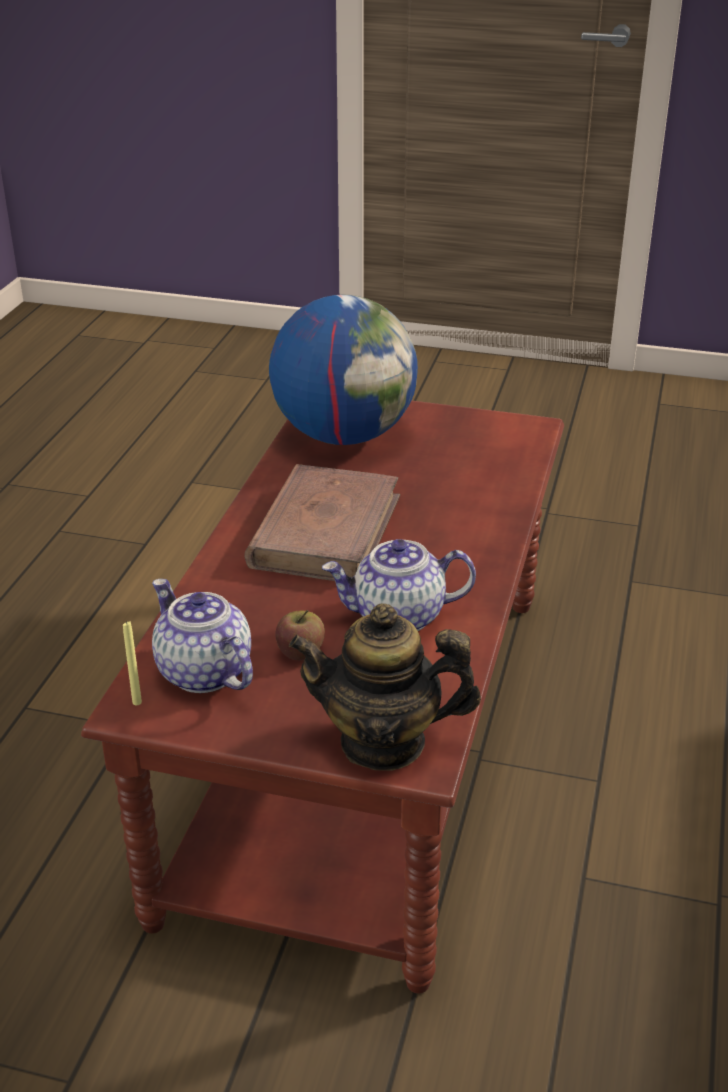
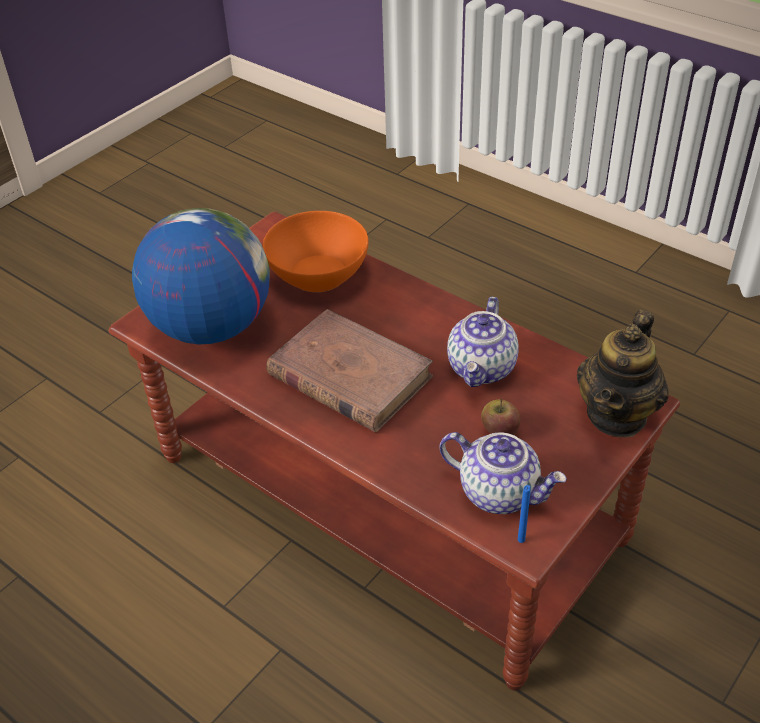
camera: 65 degrees left, 10 degrees up
(137, 702) = (521, 539): yellow candle -> blue candle
(202, 672) = (500, 492): teapot -> teapot turned 135 degrees counterclockwise
(476, 471) = (318, 273): none -> orange bowl

